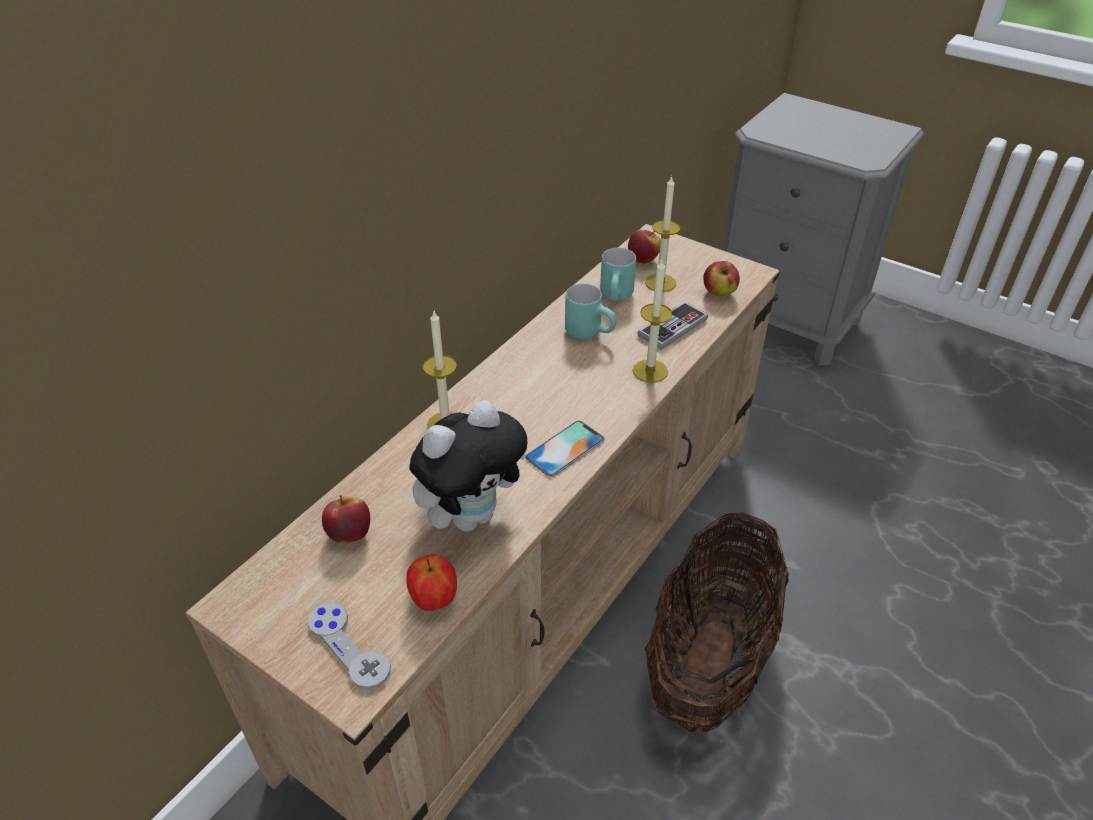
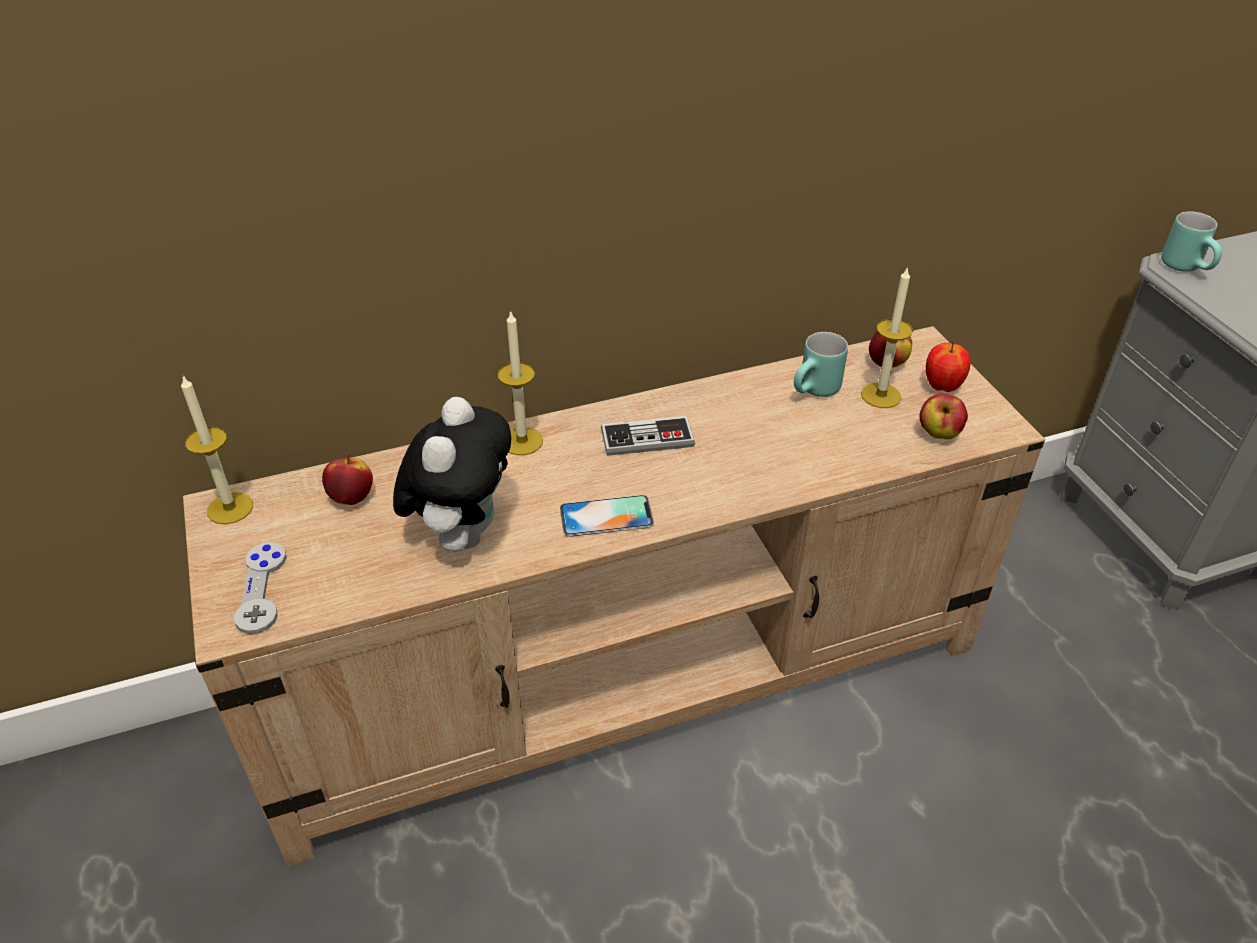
camera: 35 degrees right, 0 degrees up
(434, 600) = (360, 589): apple -> apple (942, 386)
(471, 515) = (462, 533): plush toy -> plush toy turned 75 degrees counterclockwise
(591, 332) = (750, 415): turquoise mug -> turquoise mug (1188, 268)
(650, 371) = (771, 481): candle -> candle (230, 508)
(672, 327) = (844, 448): game controller -> game controller (647, 438)
(708, 659) = (734, 846): basket -> none

